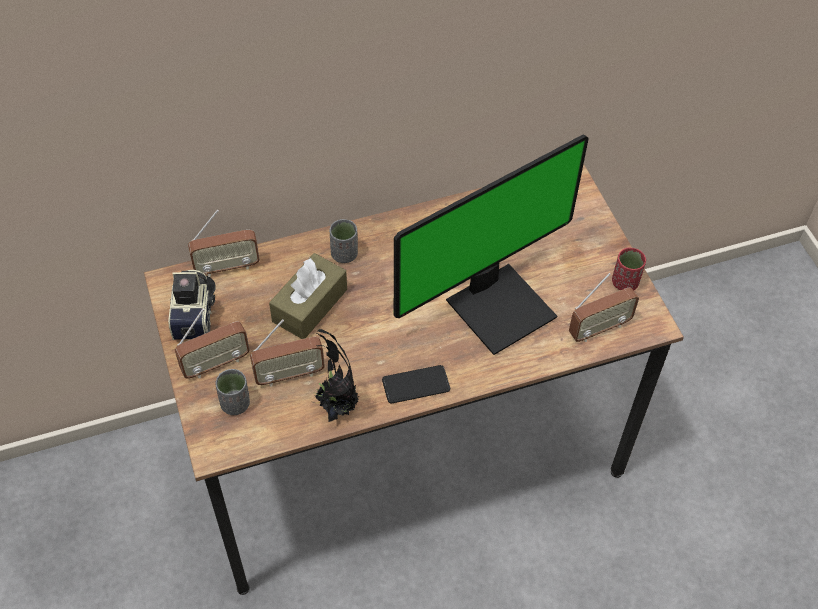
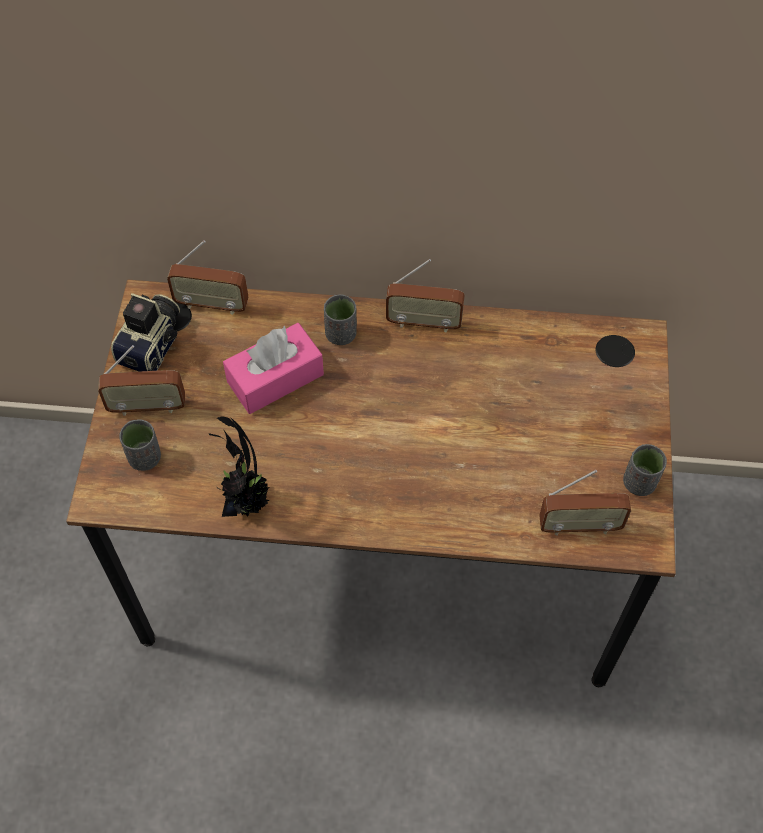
camera: 25 degrees right, 5 degrees up
(289, 374) = (215, 447): radio -> radio (424, 322)
(310, 305) = (275, 378): brown tissue box -> pink tissue box
(416, 385) = (341, 511): phone -> none
(498, 306) = (478, 455): monitor -> none
(625, 282) = (639, 482): red cup -> grey cup

